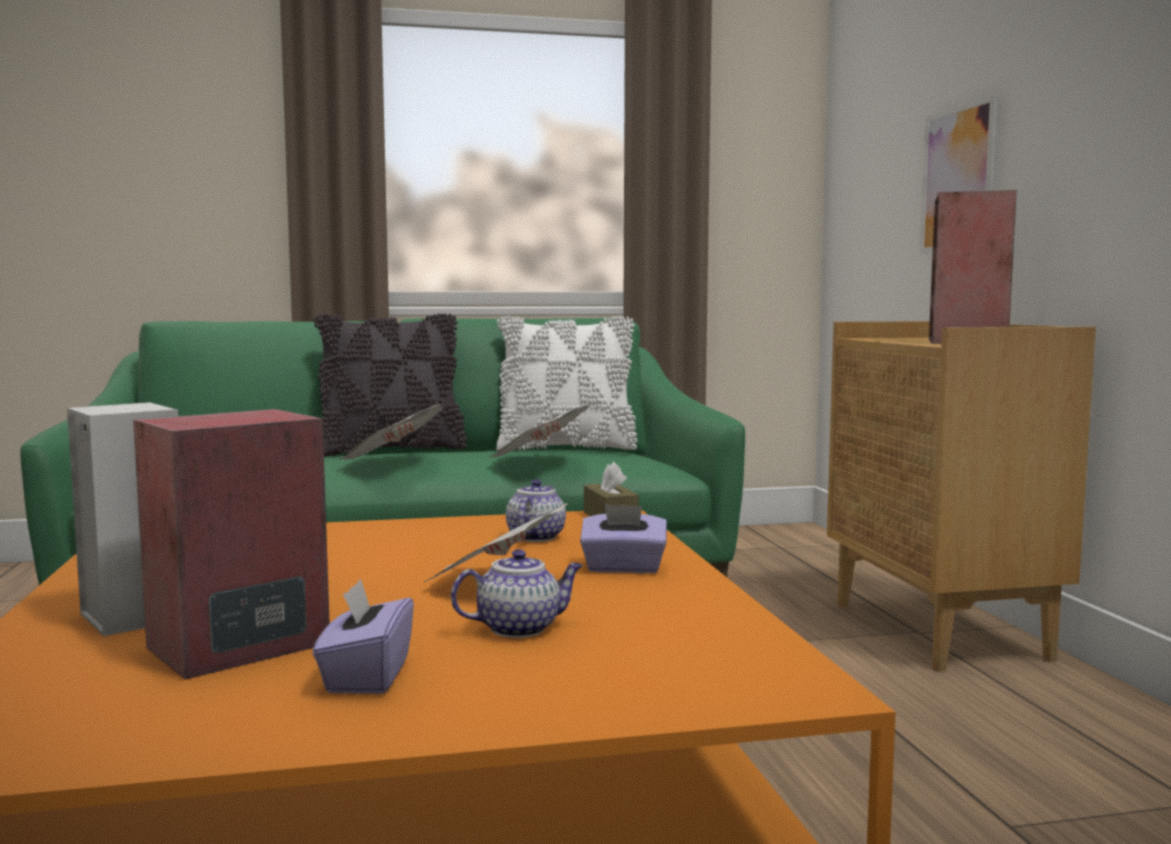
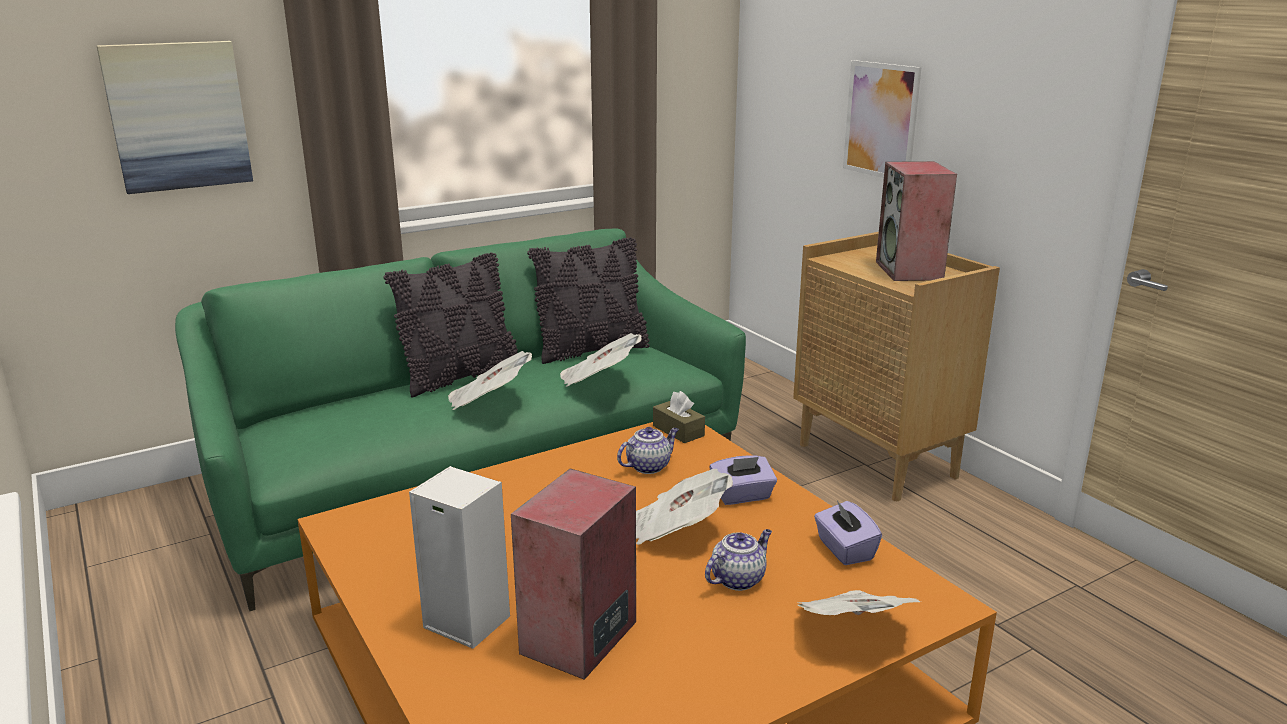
camera: 20 degrees left, 15 degrees up
(174, 169) = (178, 116): none -> picture
(366, 676) = (693, 649): purple tissue box -> purple tissue box (844, 549)
(535, 537) = (649, 466): teapot -> teapot turned 60 degrees clockwise
(566, 448) = (591, 350): white pillow -> black pillow
(626, 693) = (853, 629): none -> newspaper

